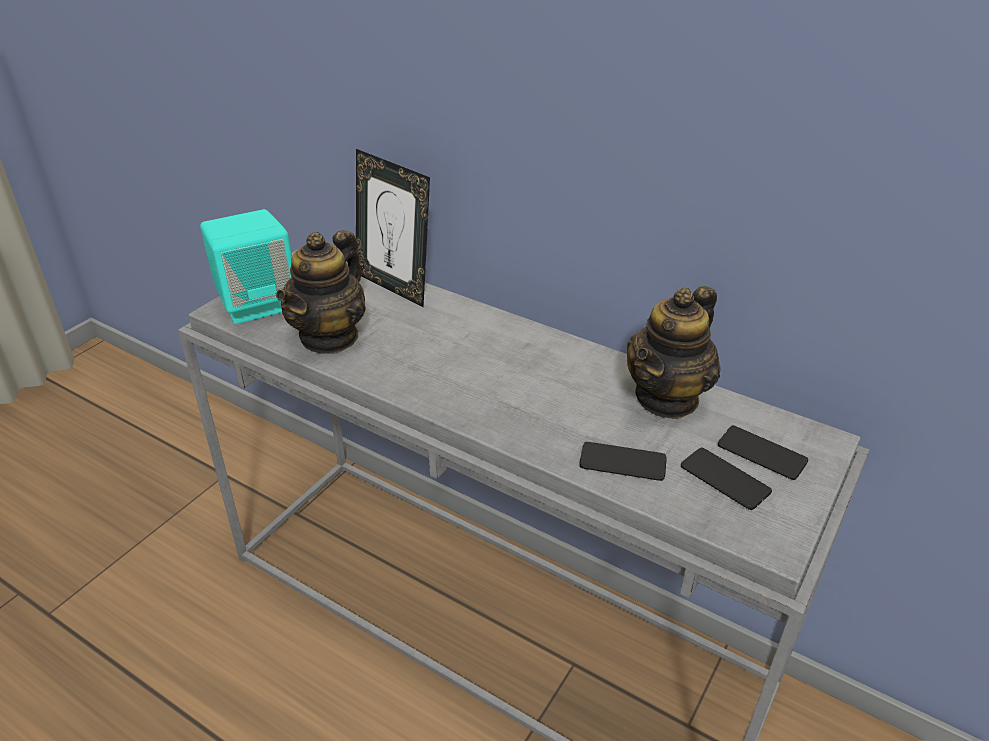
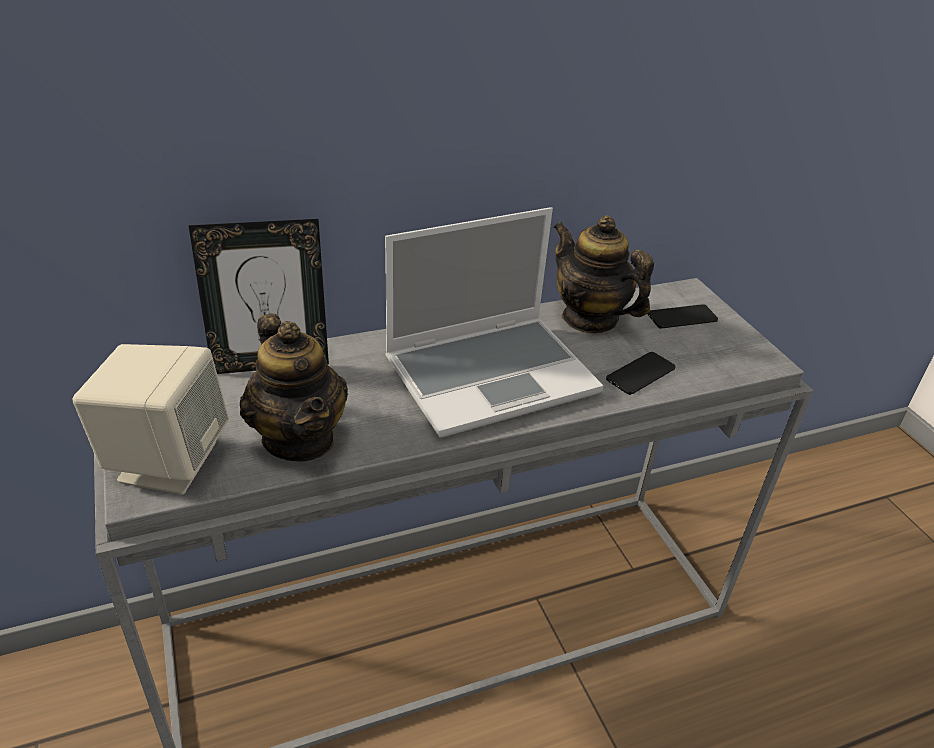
camera: 55 degrees left, 0 degrees up
(258, 303) = (167, 461): turquoise speaker -> beige speaker
(507, 382) = (492, 374): none -> laptop
(667, 398) = (590, 318): teapot -> teapot turned 150 degrees clockwise
(725, 479) = (694, 344): phone -> none

